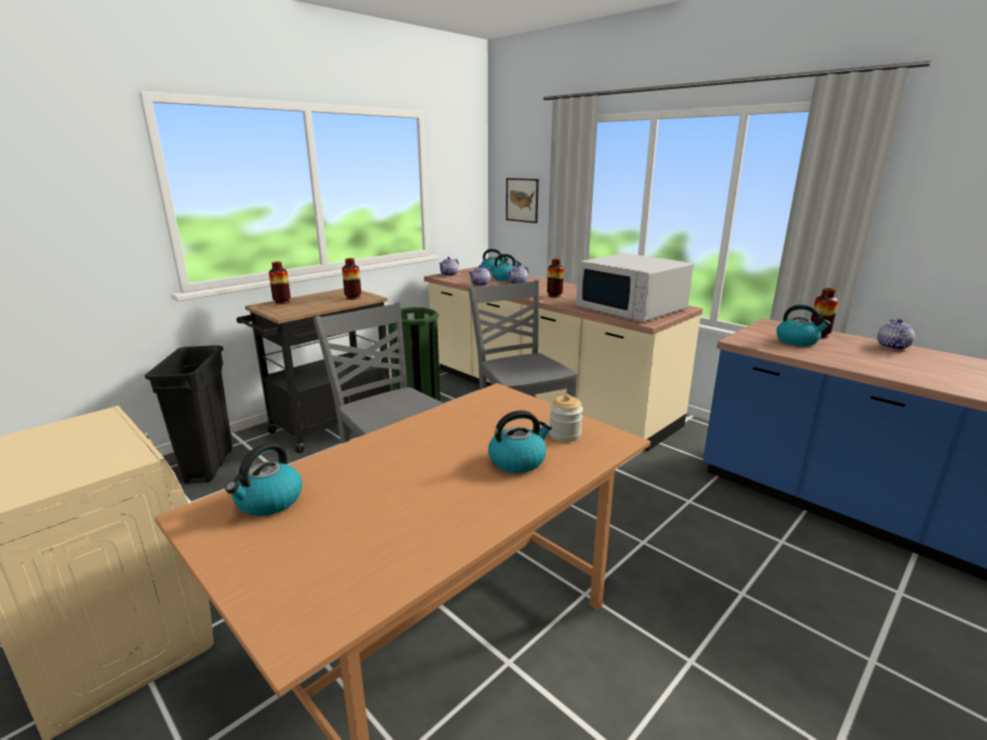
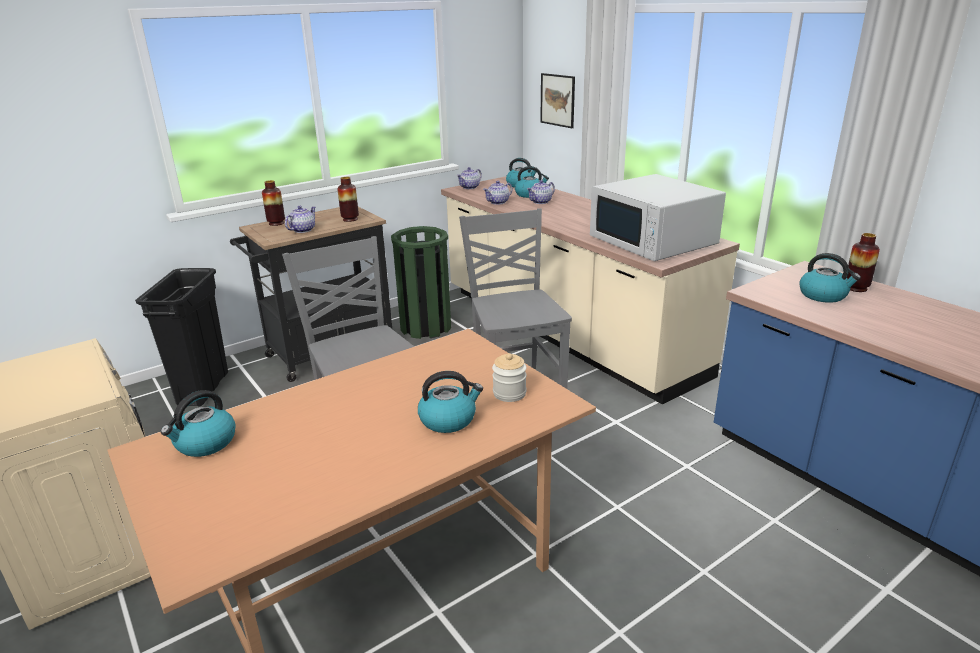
camera: 10 degrees right, 5 degrees up
(554, 296) = (573, 221): vase -> none
(892, 347) = (938, 308): teapot -> teapot (302, 230)

